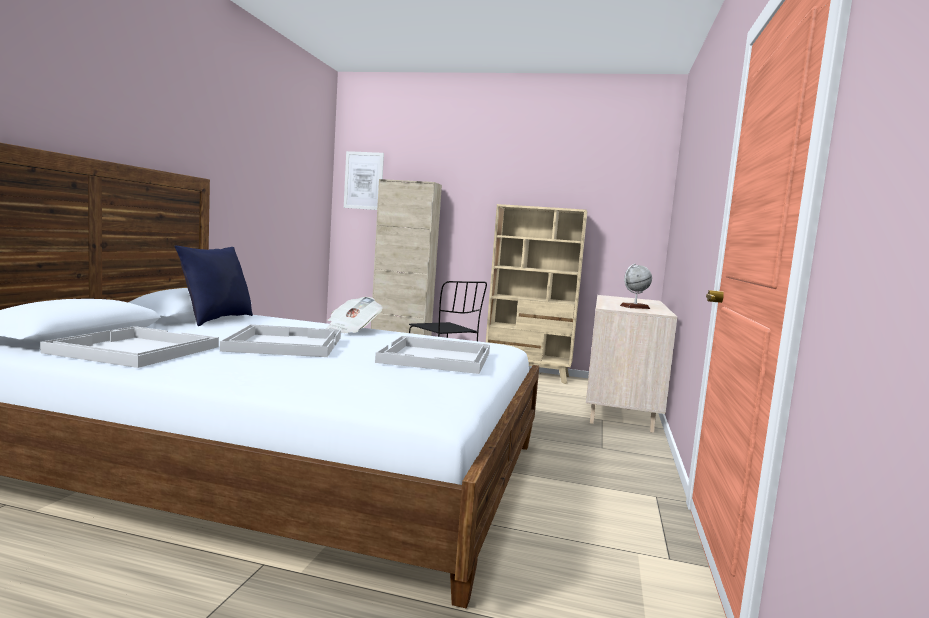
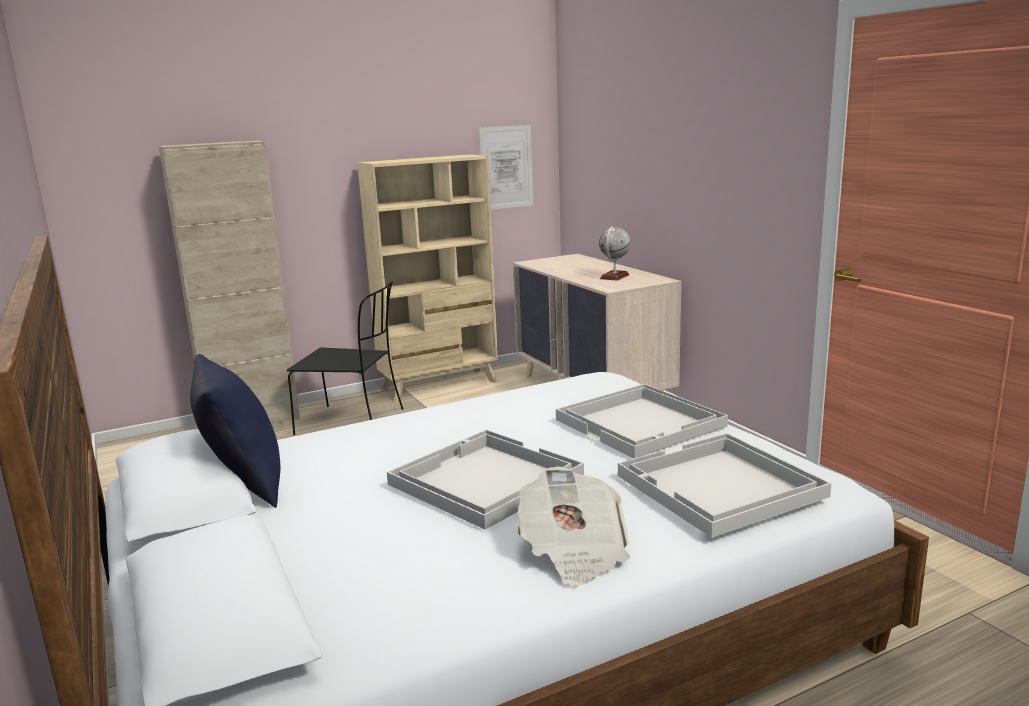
camera: 40 degrees left, 10 degrees up
(133, 350) = (399, 586): white tray -> white tray (719, 487)
(351, 330) = (440, 423): newspaper -> newspaper (573, 552)
(363, 180) = (103, 148): picture -> picture (506, 167)

